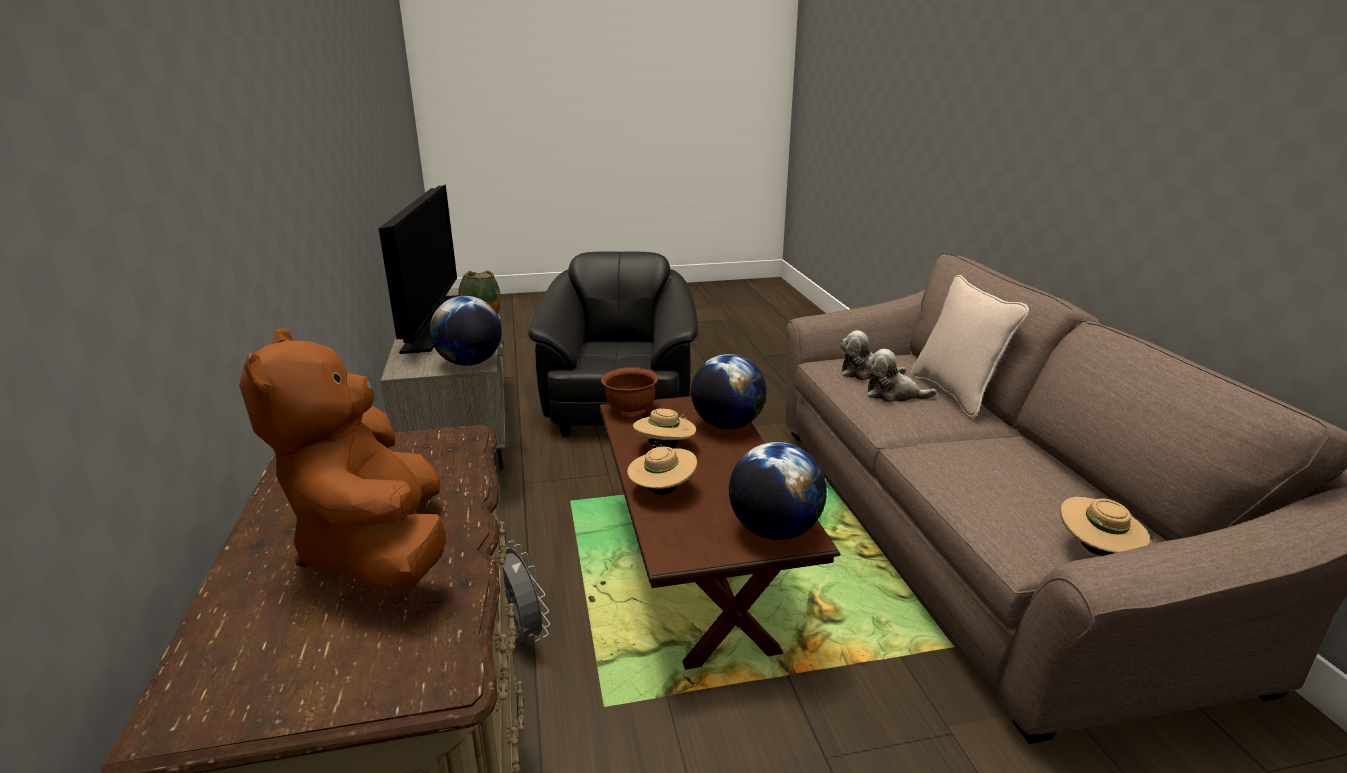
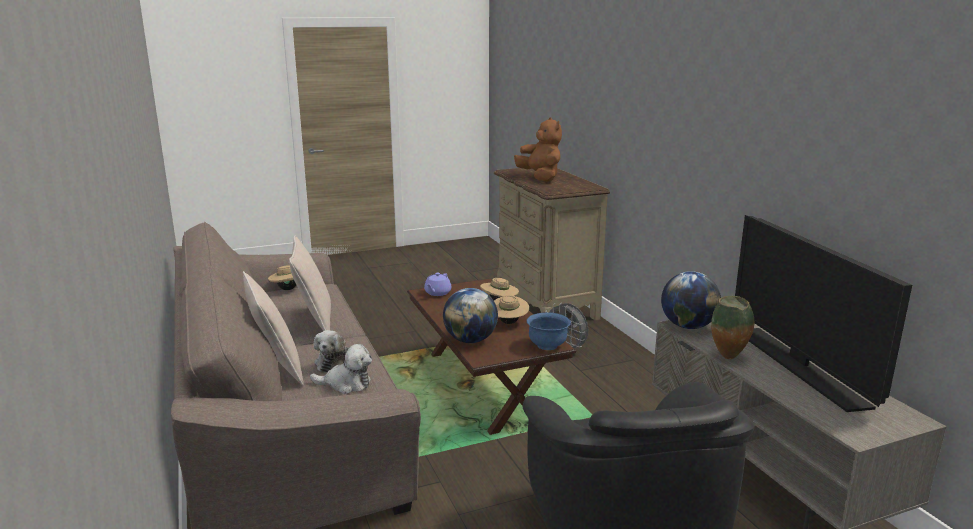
camera: 170 degrees right, 5 degrees down
(630, 409) = (547, 346): brown bowl -> blue bowl
(774, 531) = (437, 293): globe -> purple teapot
(893, 394) = (334, 363): plush toy -> plush toy turned 90 degrees clockwise
(966, 460) = (314, 322): none -> beige pillow

